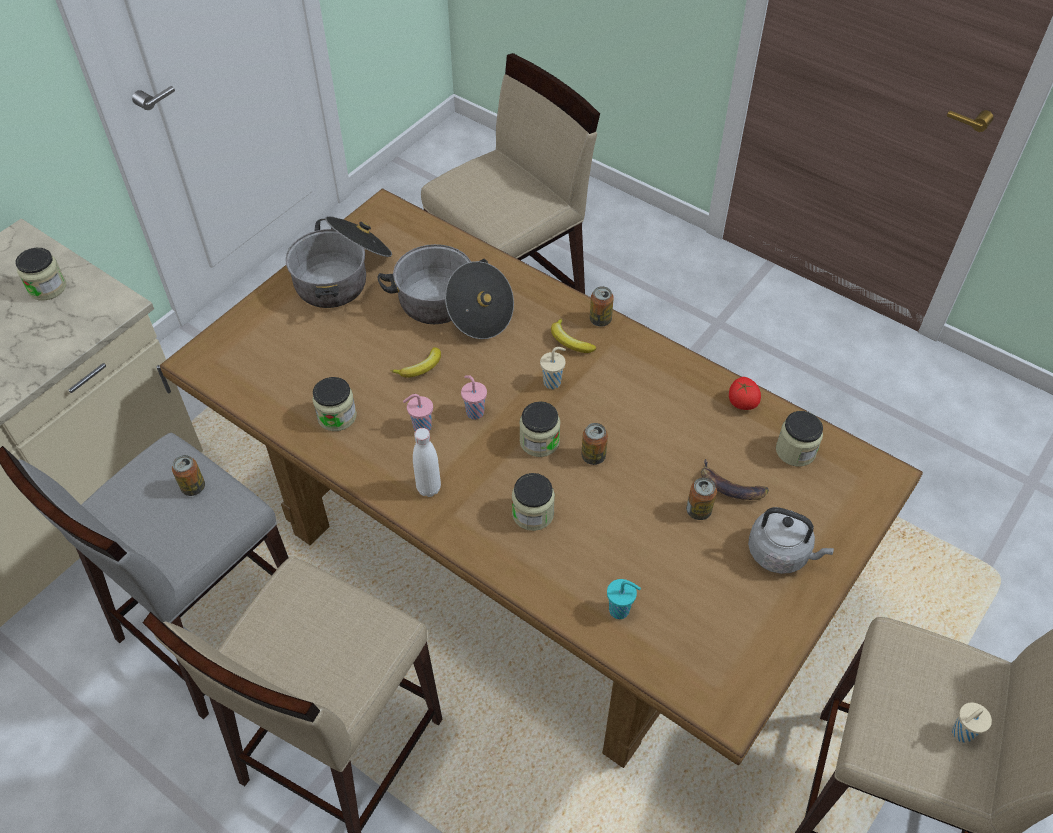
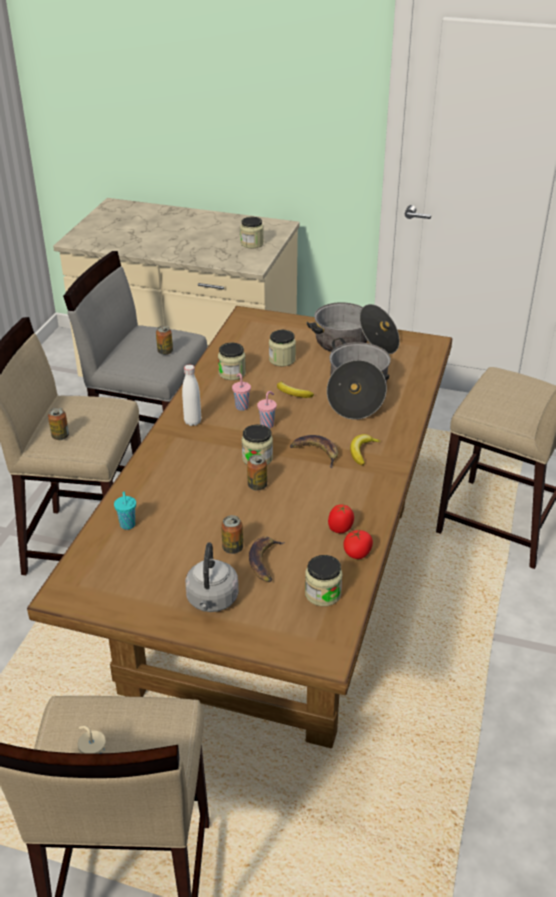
camera: 70 degrees right, 15 degrees down
(533, 513) = (192, 469): jar -> jar (282, 359)
(553, 382) = (316, 452): beige cup -> banana
(600, 320) = (395, 462): can -> can (60, 436)
(698, 404) = (340, 529): none -> tomato

